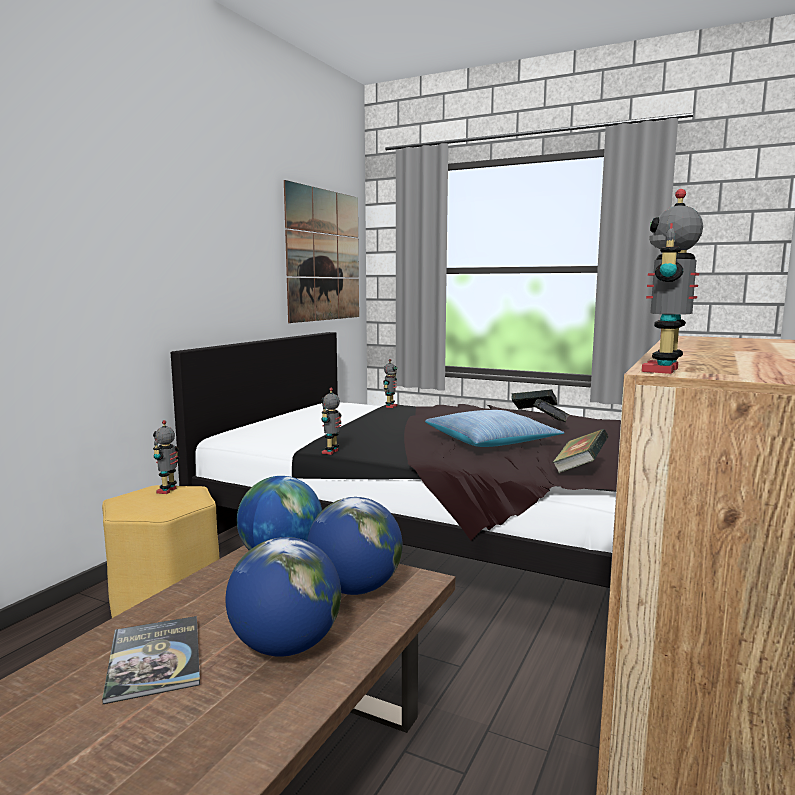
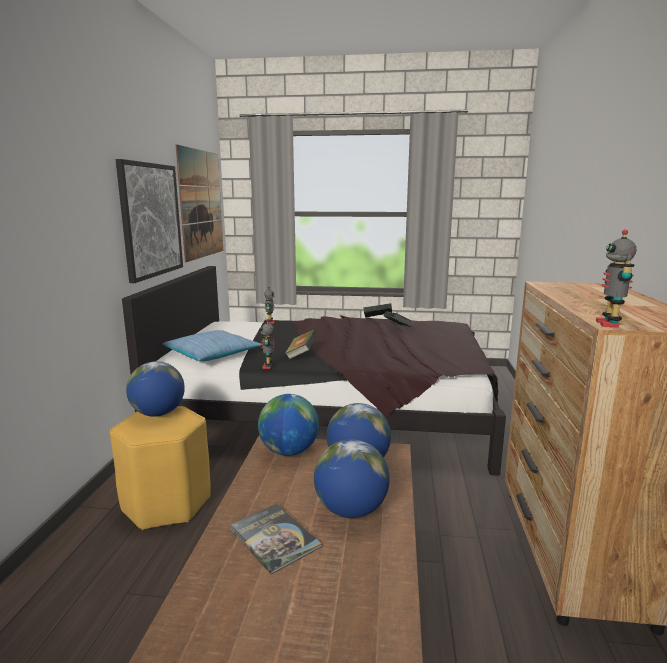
camera: 20 degrees left, 5 degrees up
(168, 491) = (158, 413): toy robot -> globe
(234, 265) = (151, 220): none -> picture
(491, 441) = (372, 346): pillow -> pillow (213, 354)
(579, 469) = (445, 361): book -> book (301, 355)

